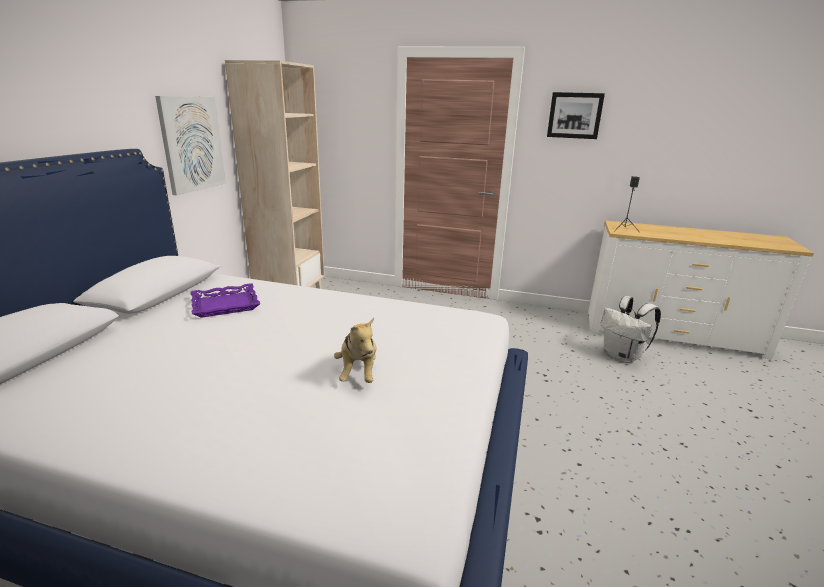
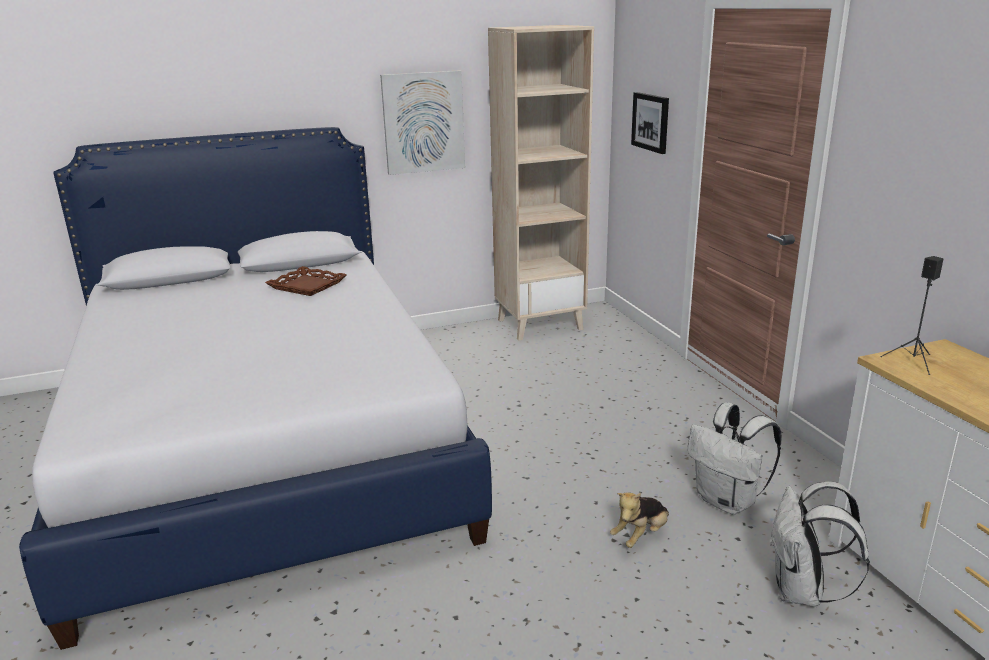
camera: 55 degrees right, 0 degrees up
(225, 305) = (306, 286): purple tray -> brown tray
(358, 372) = (247, 364): plush toy -> plush toy (640, 536)
(541, 338) = (728, 501): none -> white backpack
(574, 115) = (911, 118): picture -> picture (651, 122)

